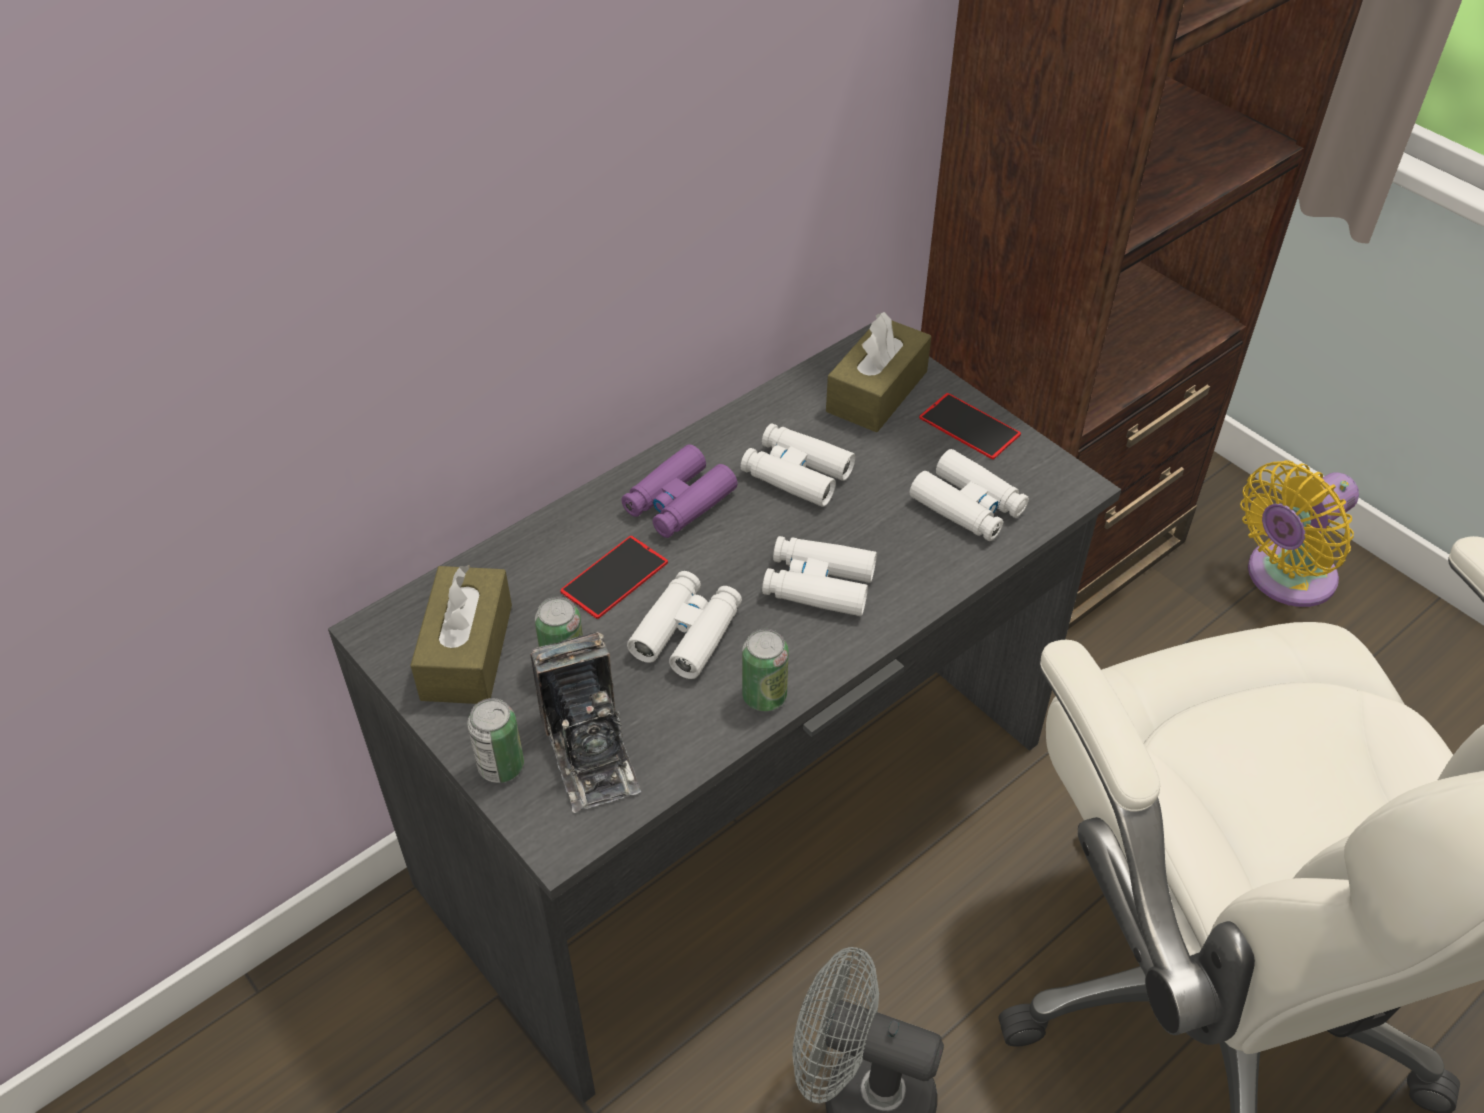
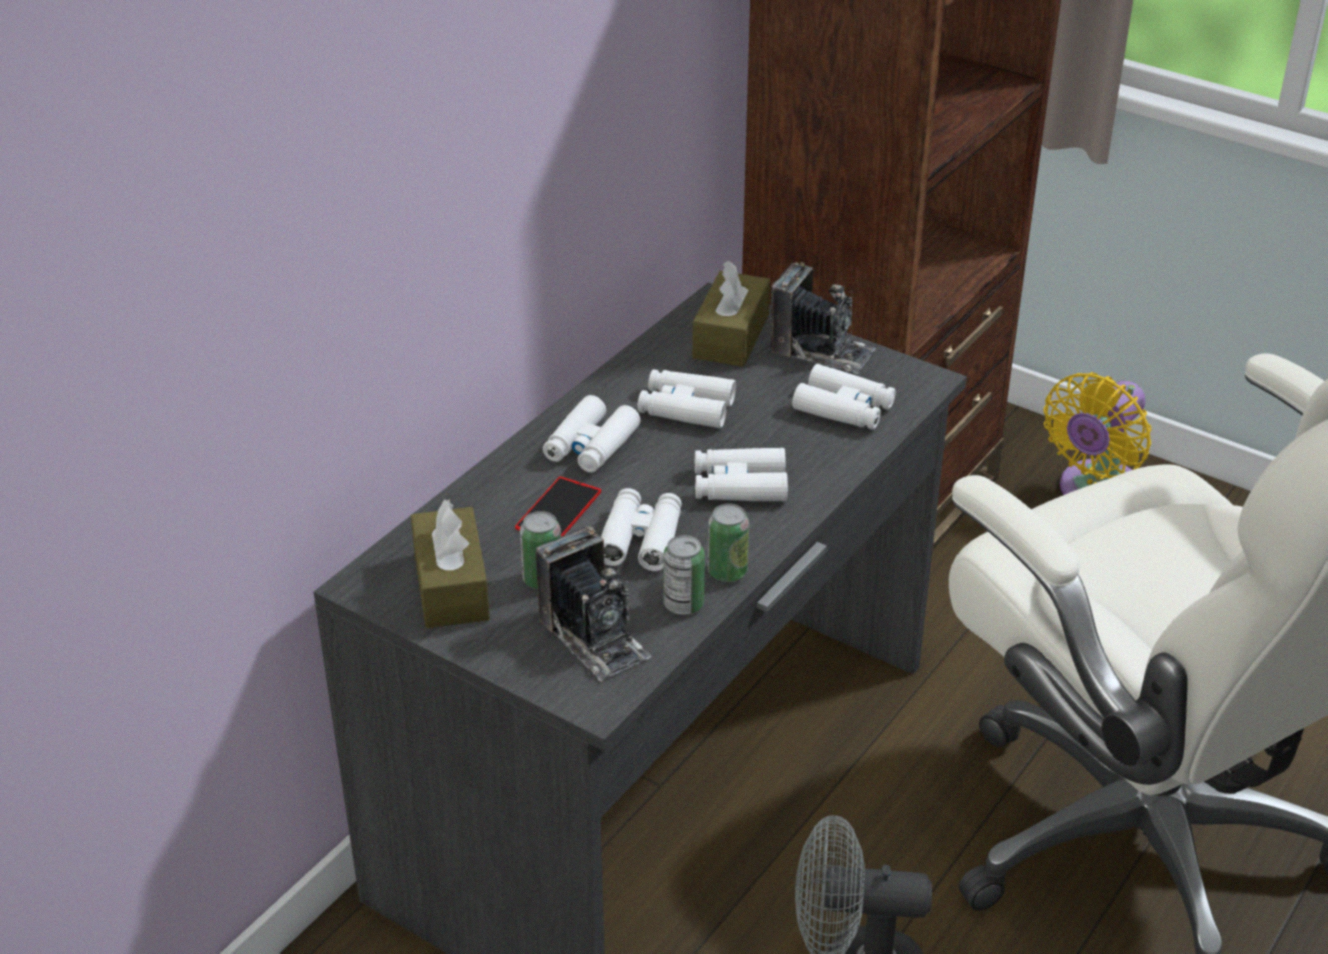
camera: 15 degrees left, 10 degrees down
(501, 766) = (521, 661): can -> can (683, 604)
(679, 502) = (591, 445): purple binoculars -> white binoculars
(969, 426) = (821, 350): phone -> camera

